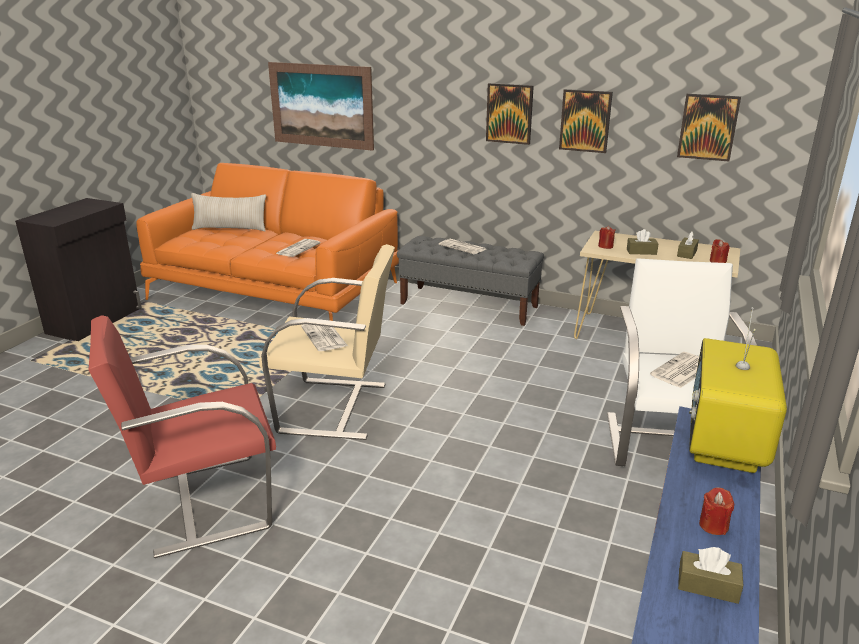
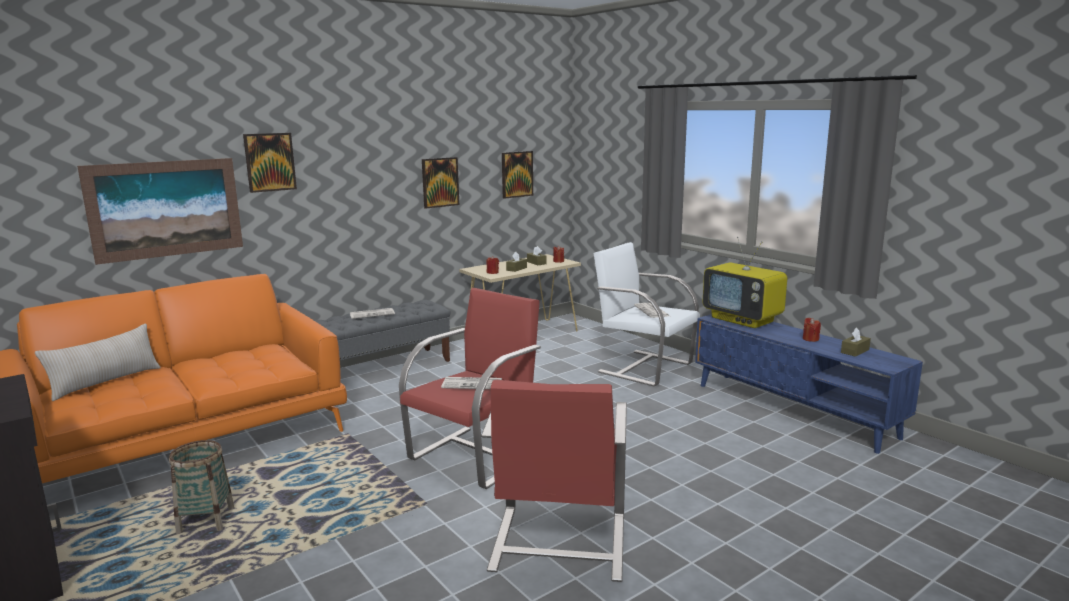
camera: 60 degrees left, 10 degrees down
(173, 344) = (206, 520): none -> basket
(298, 248) = (250, 361): newspaper -> none
(335, 408) = (475, 456): beige armchair -> red armchair
(509, 113) = (380, 185): picture -> picture (270, 162)

